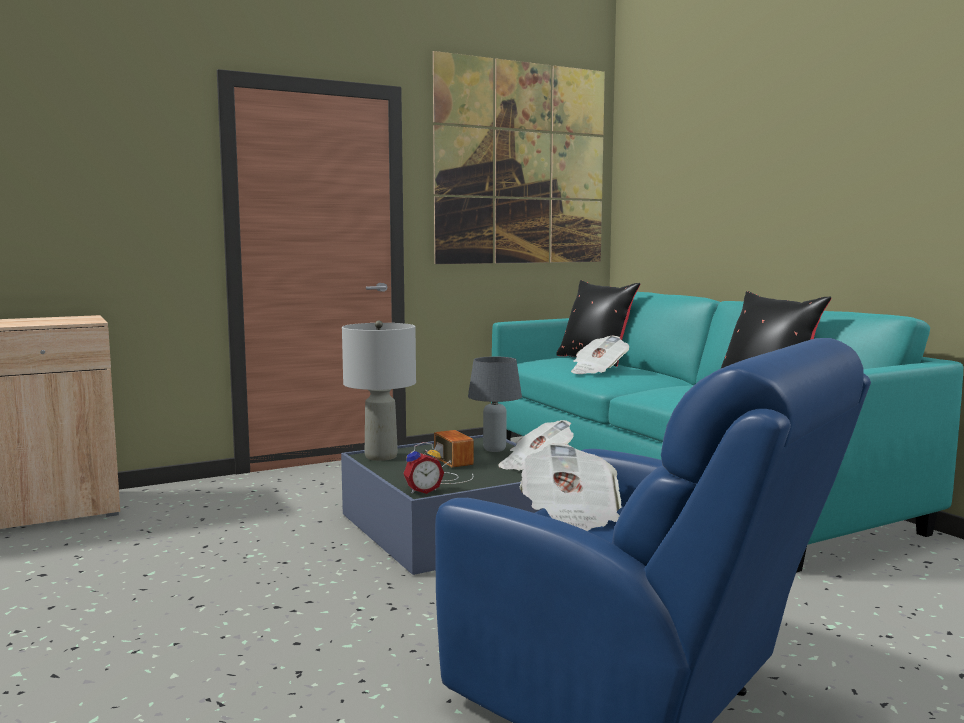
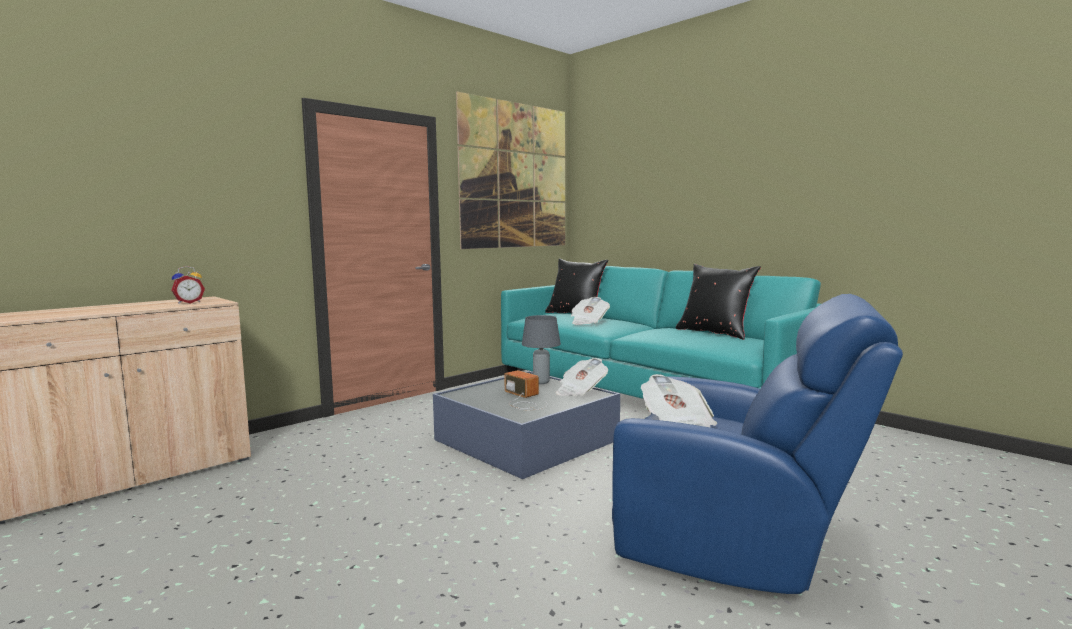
camera: 15 degrees left, 0 degrees up
(380, 456) = (464, 394): grey table lamp -> none
(422, 491) = (520, 416): alarm clock -> alarm clock (189, 302)

